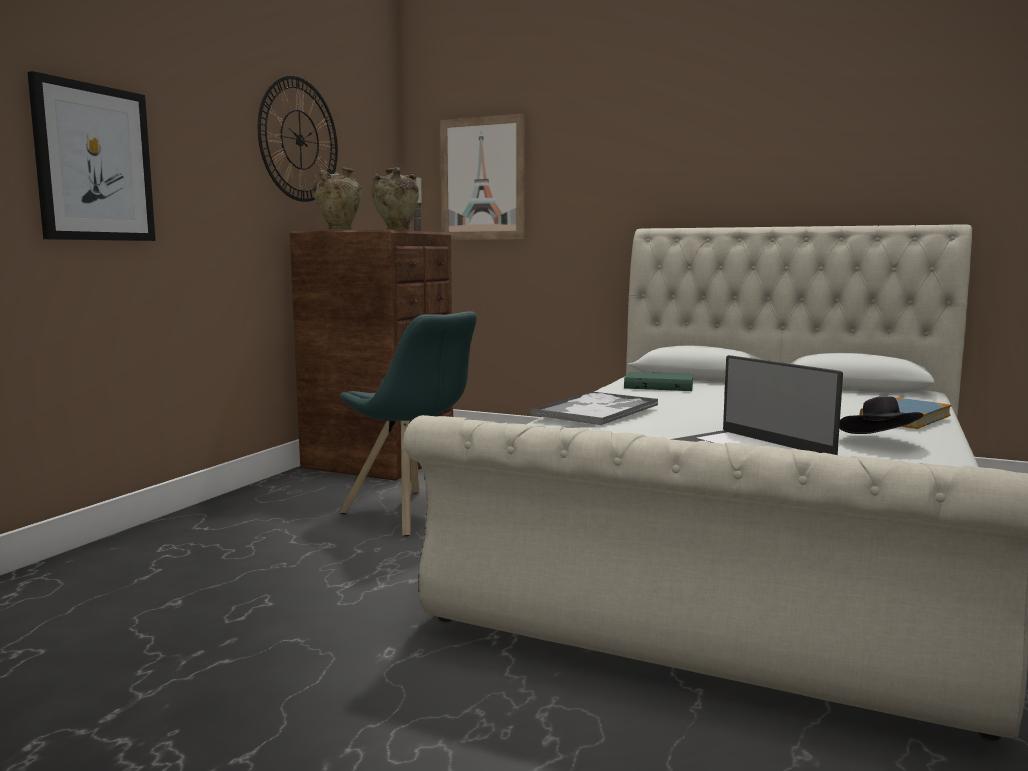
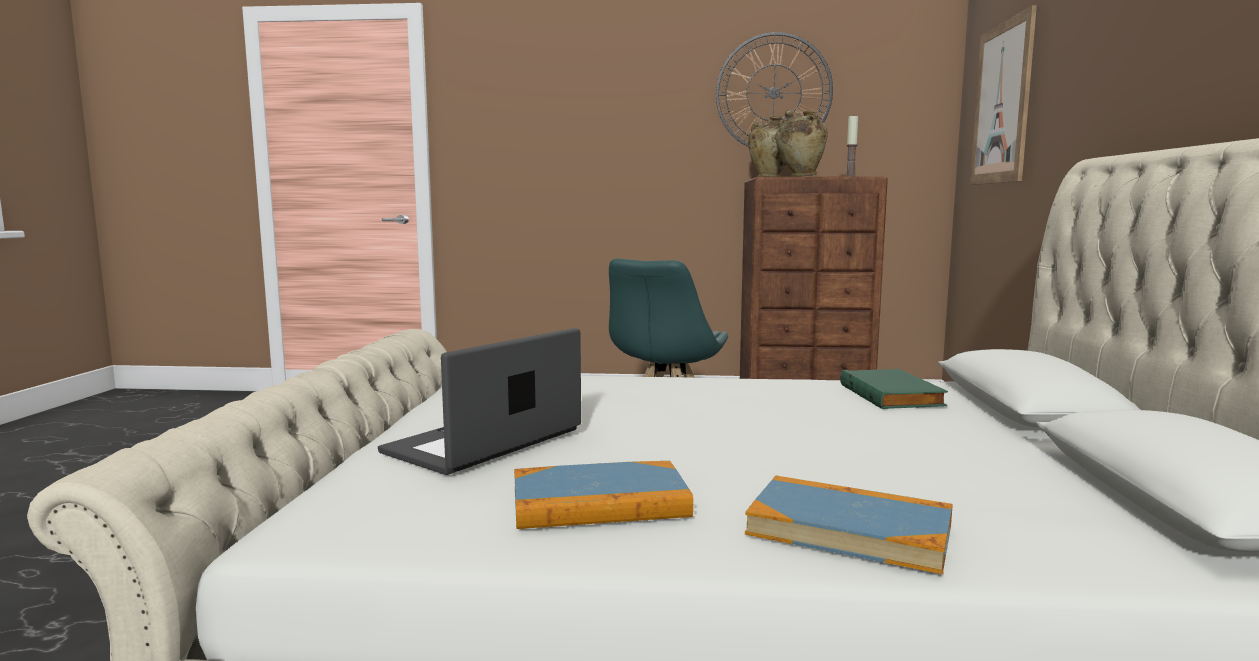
camera: 70 degrees right, 0 degrees up
(94, 163) = (550, 139): picture -> none
(597, 410) = (654, 381): tray -> none
(879, 441) = (599, 502): black hat -> book

